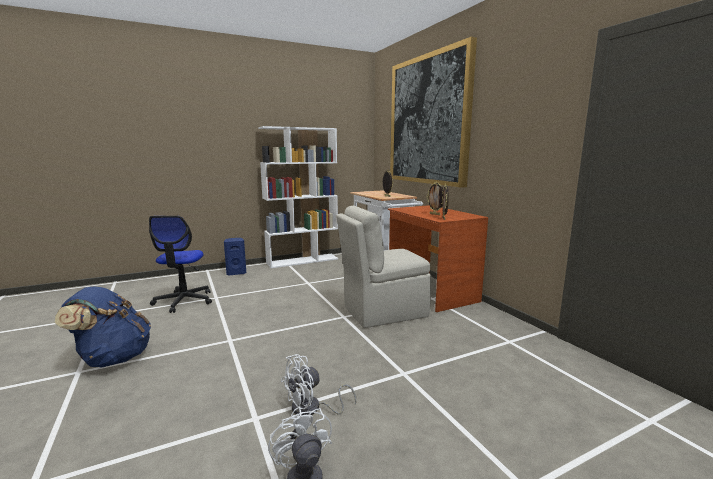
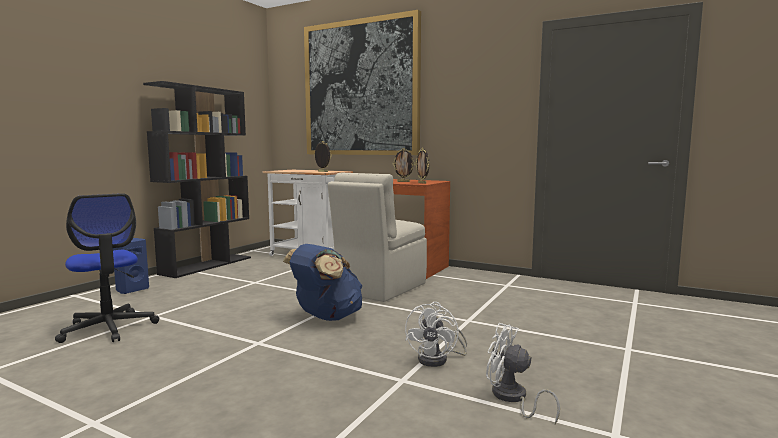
camera: 35 degrees left, 5 degrees down
(113, 358) = (122, 398): blue backpack -> blue backpack (326, 317)
(303, 261) = (207, 265): white bookcase -> black bookcase

